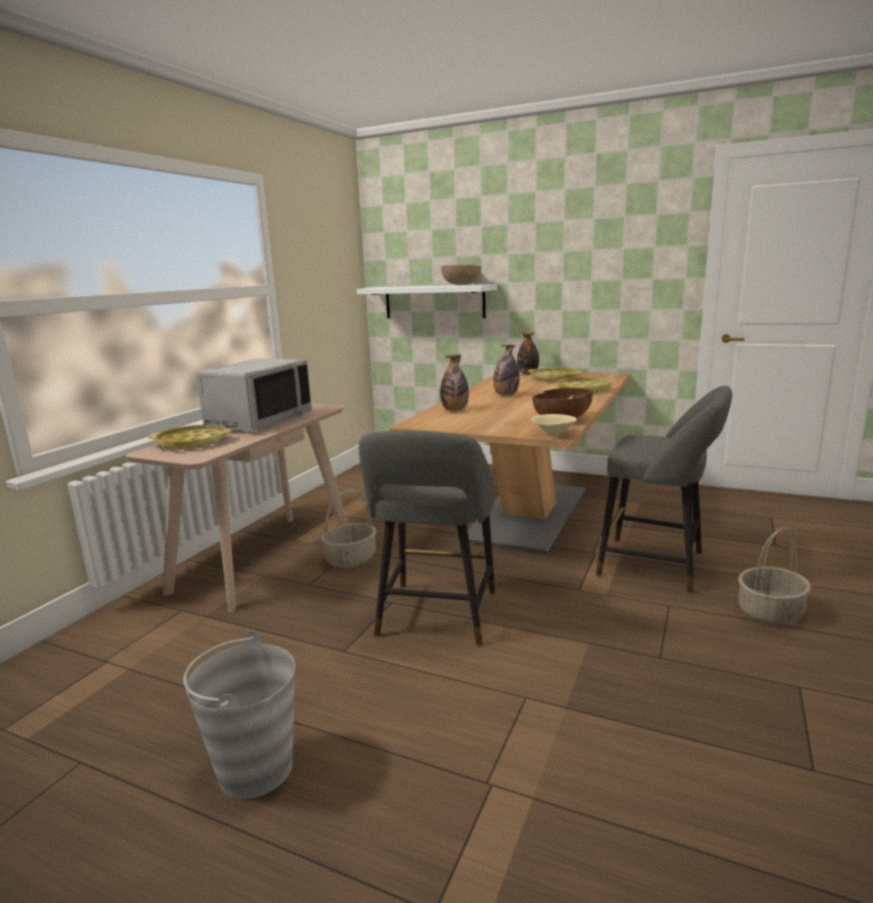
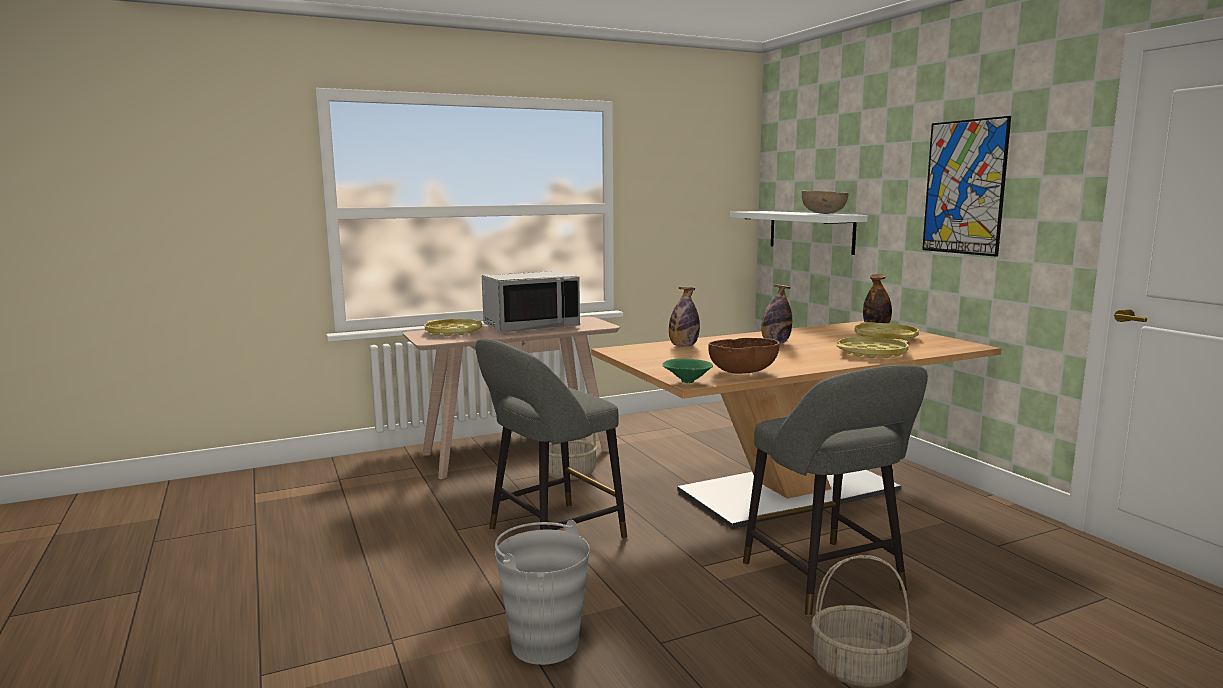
camera: 40 degrees right, 5 degrees down
(255, 769) = (308, 566): grey bucket -> grey bucket (544, 644)
(553, 435) = (686, 382): beige bowl -> green bowl
(590, 257) = (964, 187): none -> picture

